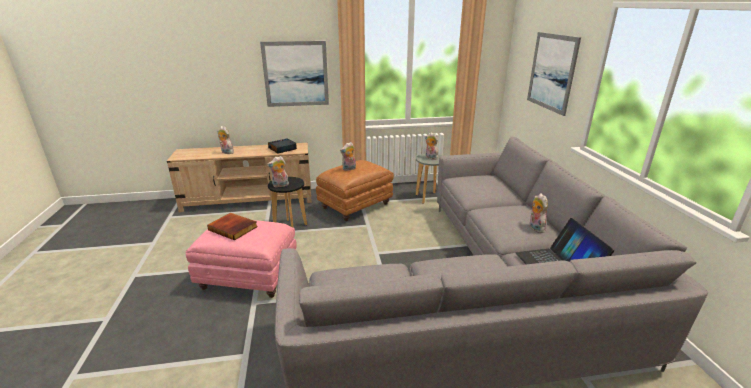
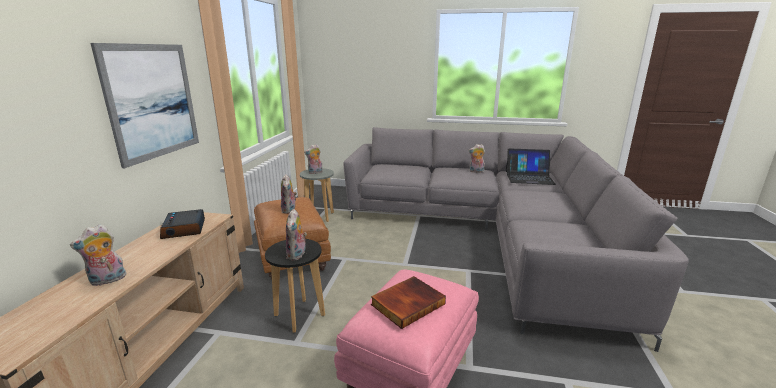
camera: 70 degrees left, 5 degrees down
(552, 72) = (378, 68): picture -> none

